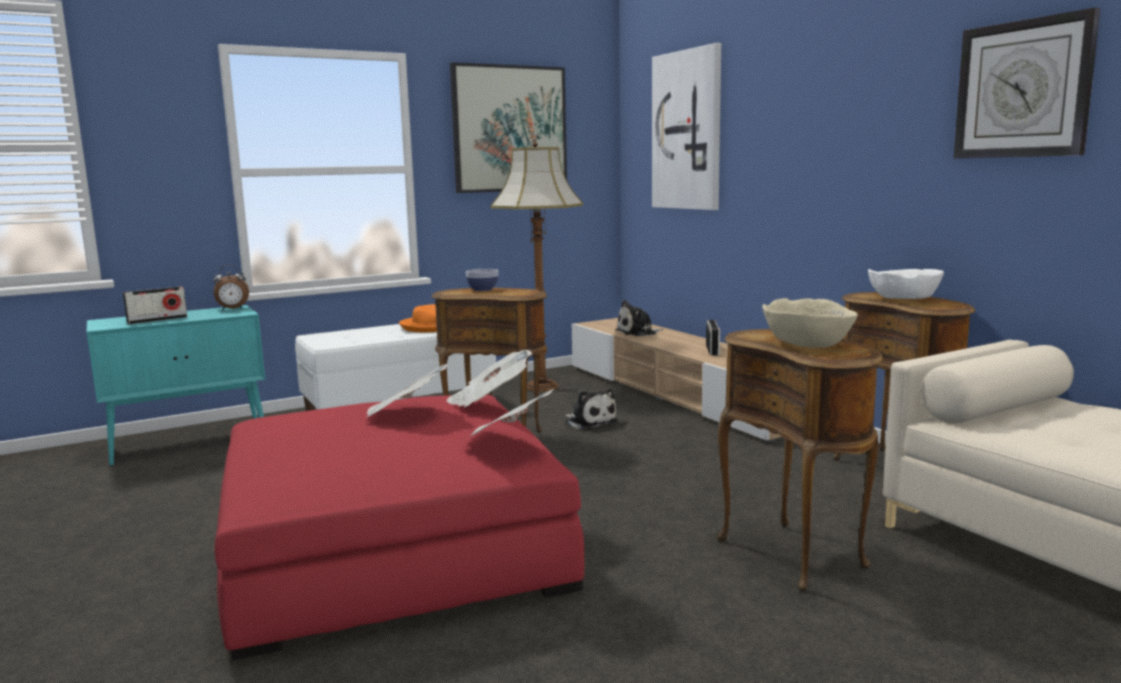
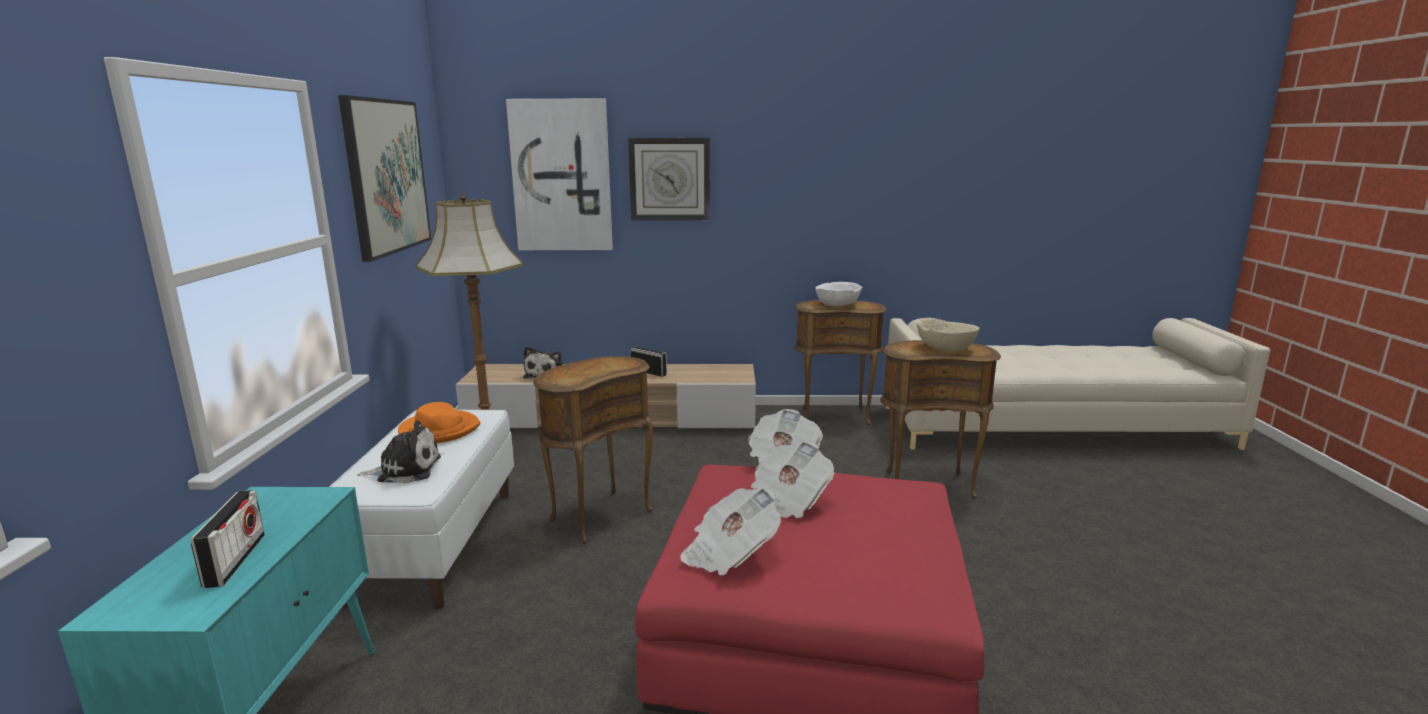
camera: 60 degrees left, 5 degrees up
(232, 309) = (270, 498): alarm clock -> none
(482, 289) = (573, 369): bowl -> none
(508, 440) = (893, 479): newspaper -> newspaper (729, 553)
(590, 422) = (620, 467): plush toy -> plush toy (405, 470)
(1023, 89) = (888, 167): wall clock -> wall clock (670, 179)

